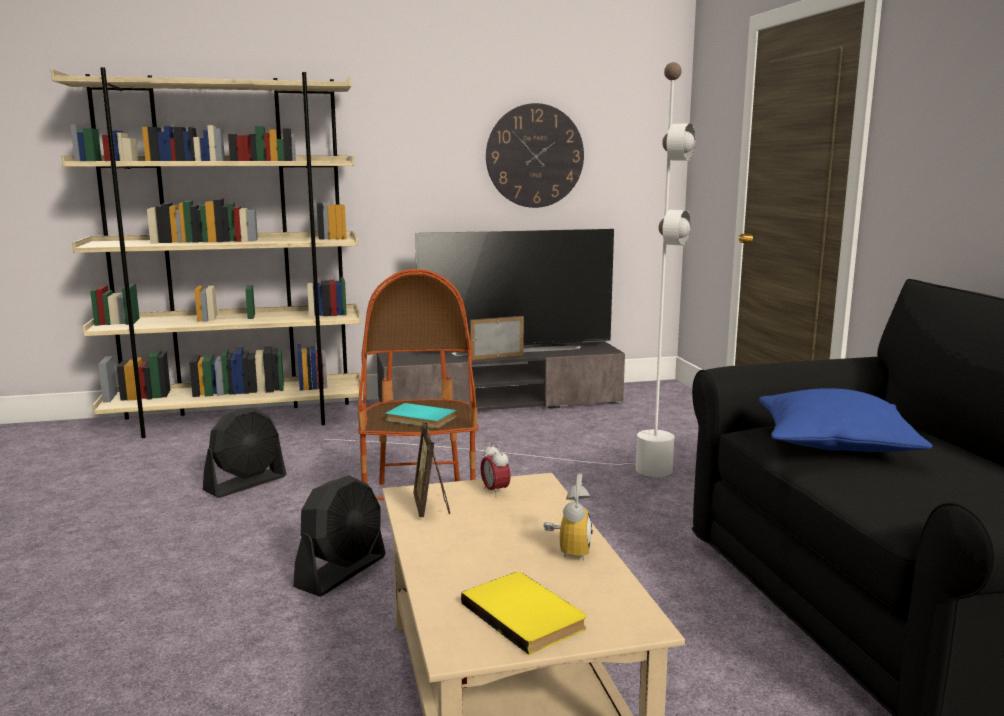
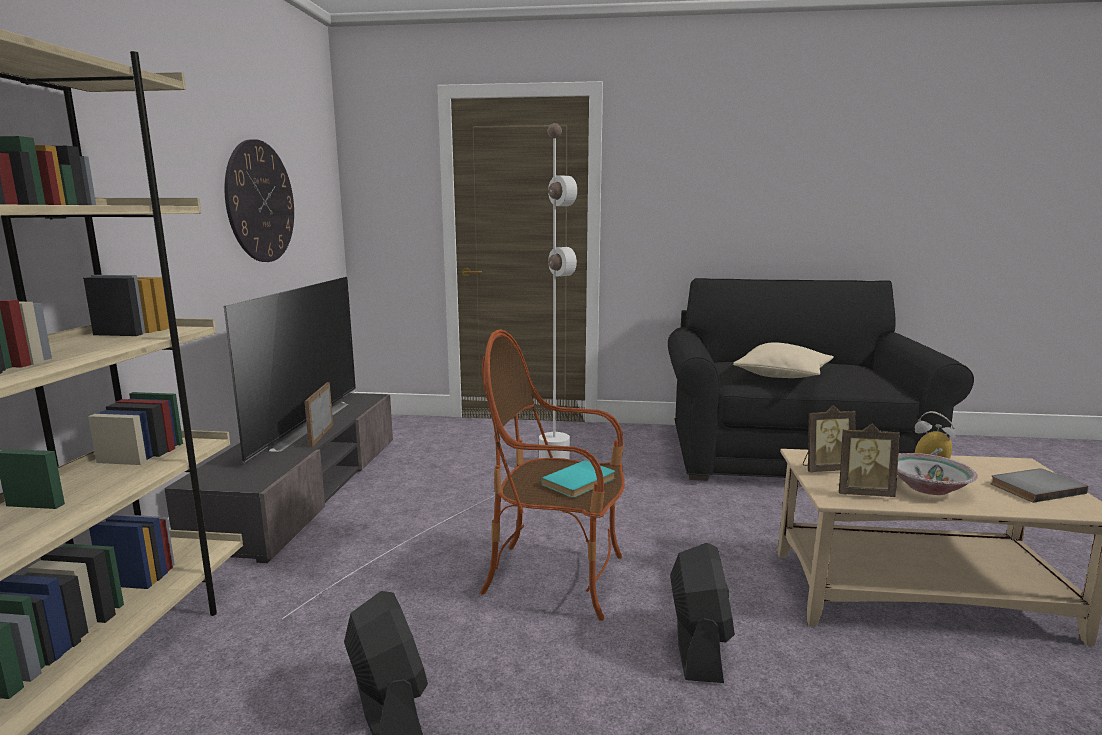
camera: 70 degrees left, 0 degrees up
(342, 571) = (698, 646): black fan -> black fan turned 45 degrees clockwise
(471, 541) = (928, 488): none -> bowl
(495, 491) = (825, 469): alarm clock -> picture frame
(526, 614) = (1034, 487): yellow book -> grey book
(834, 445) = (782, 375): blue pillow -> beige pillow

